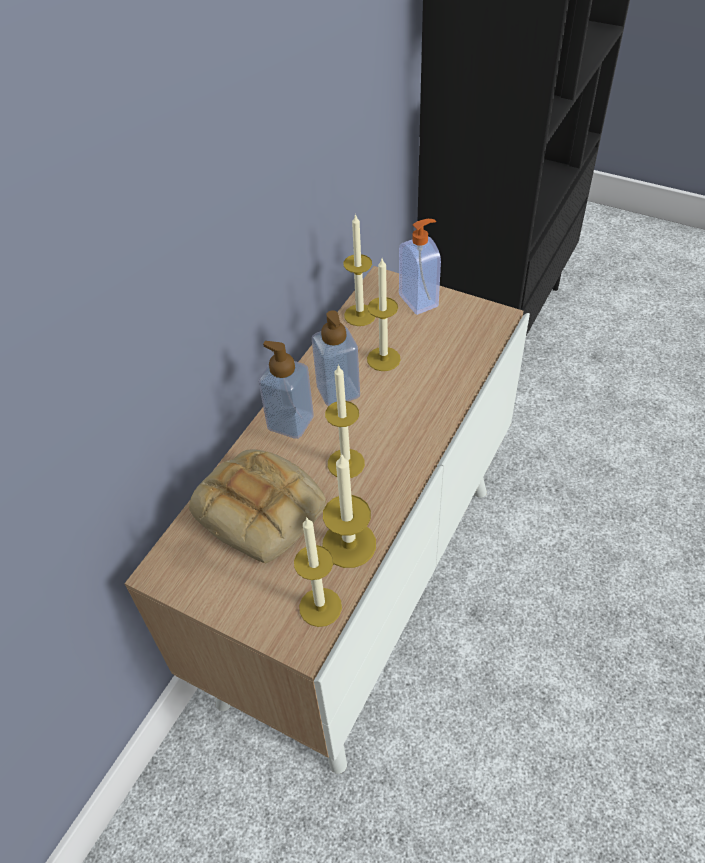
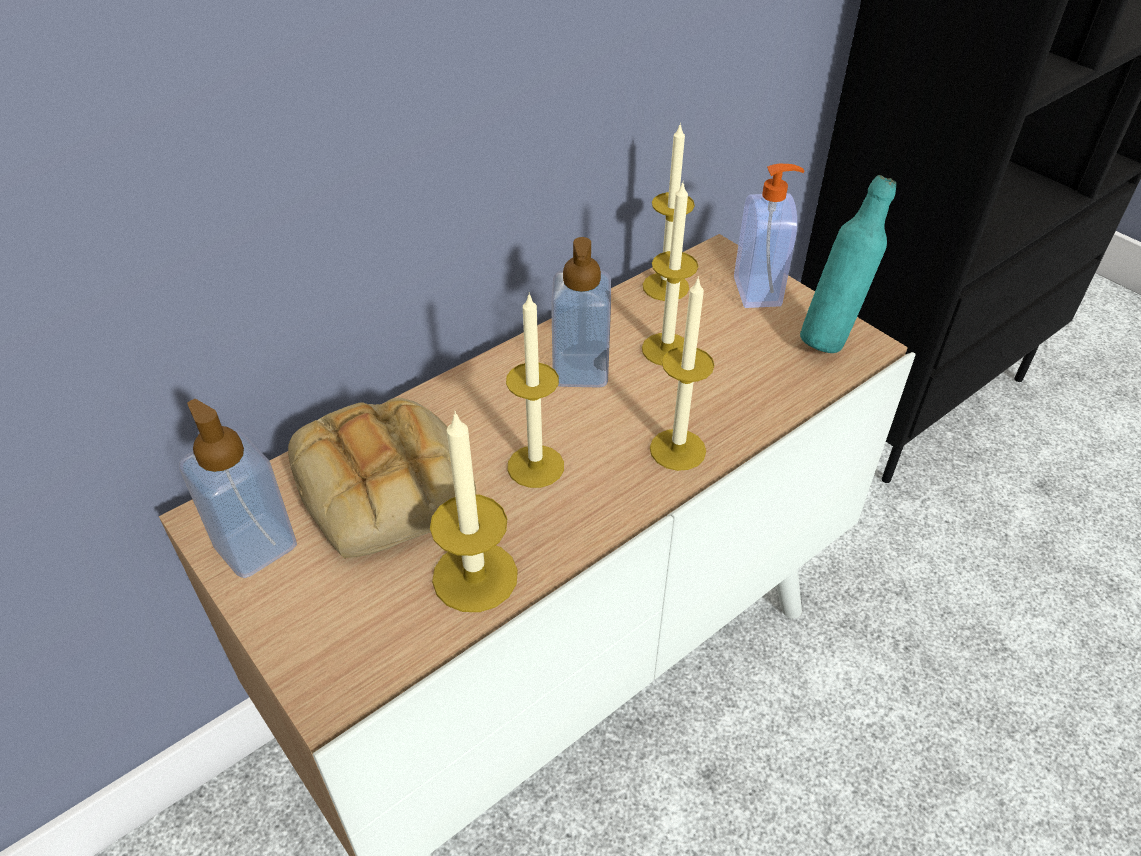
camera: 20 degrees right, 5 degrees down
(290, 422) = (493, 389): soap dispenser -> soap dispenser (256, 546)
(320, 607) = (382, 648): candle -> candle (677, 449)
(477, 319) = (830, 338): none -> turquoise bottle

